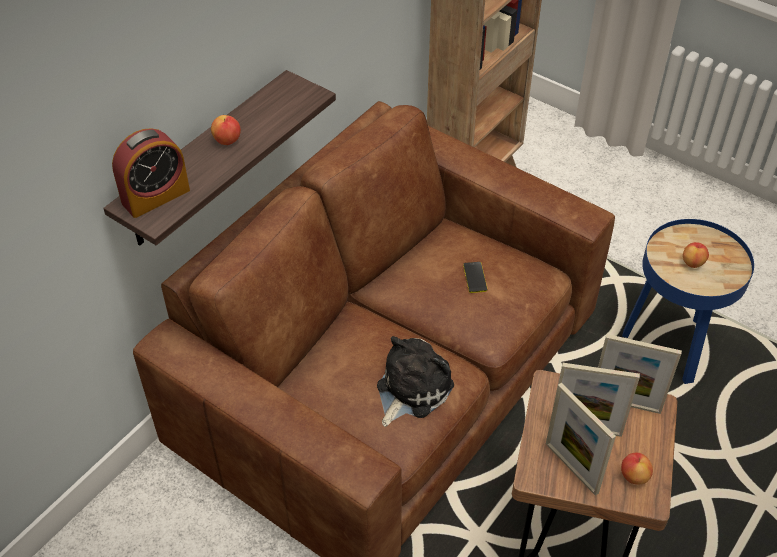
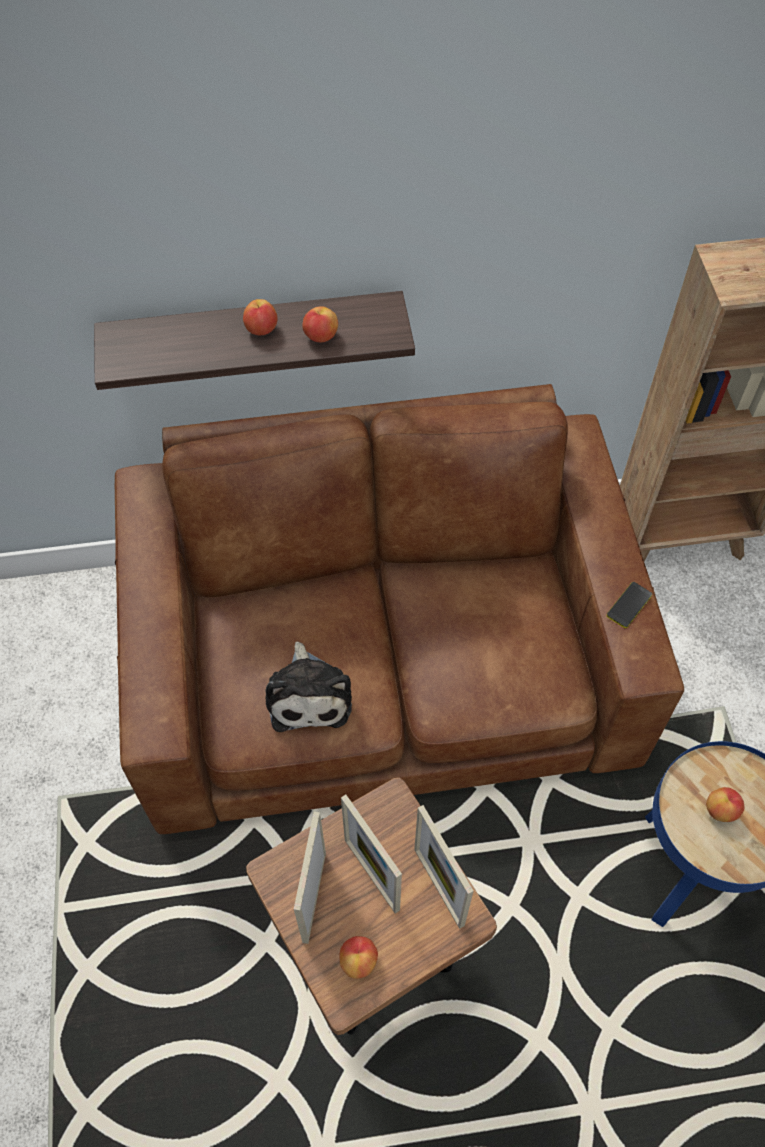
camera: 45 degrees right, 10 degrees up
(156, 196) = (142, 342): alarm clock -> none
(271, 121) = (321, 336): none -> apple
(411, 389) = (309, 694): plush toy -> plush toy turned 90 degrees clockwise
(475, 277) = (489, 637): phone -> phone (629, 605)

